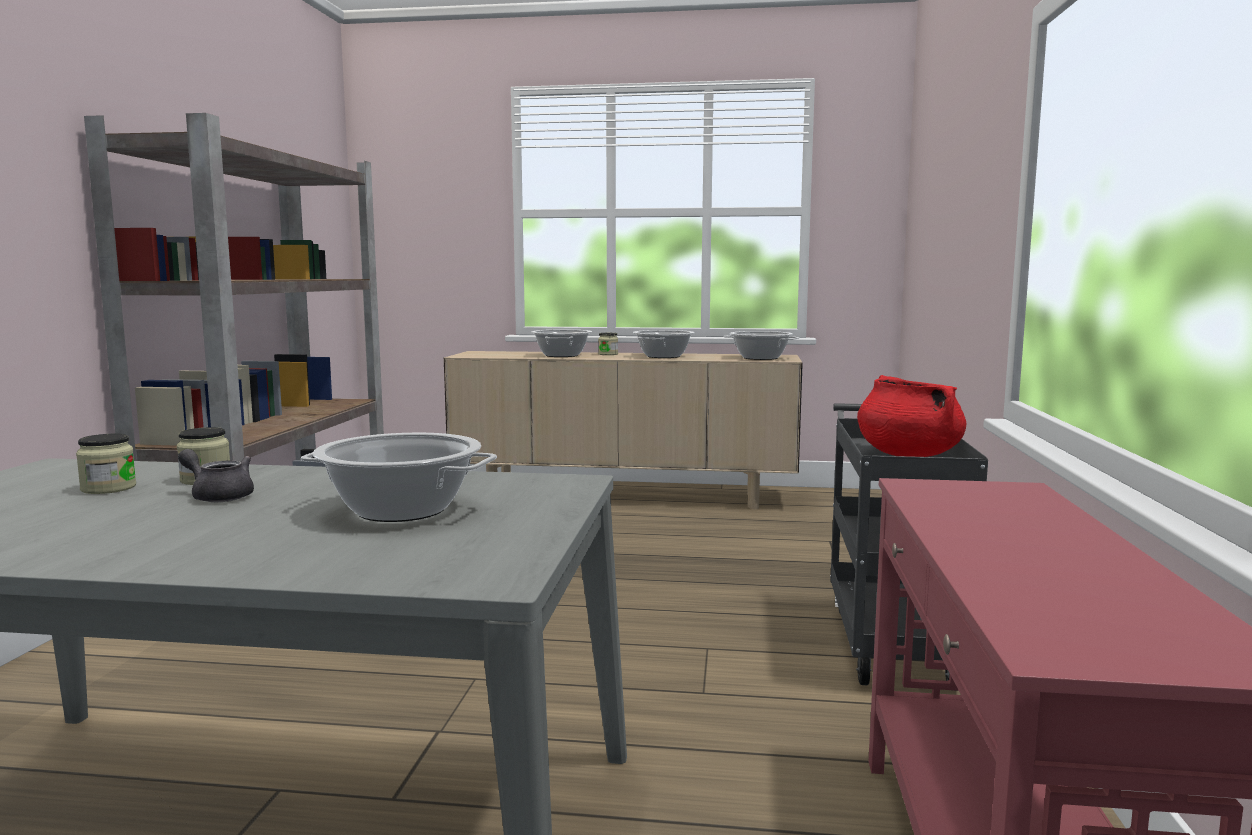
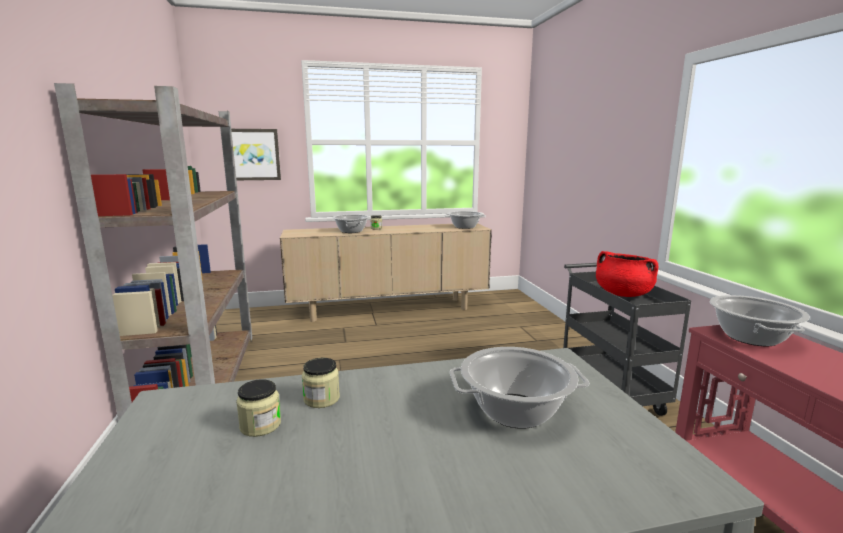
camera: 20 degrees left, 5 degrees up
(218, 496) = (364, 419): grey teapot -> none
(434, 234) = (253, 154): none -> picture
(663, 356) = (411, 228): cooking pot -> cooking pot (750, 337)

